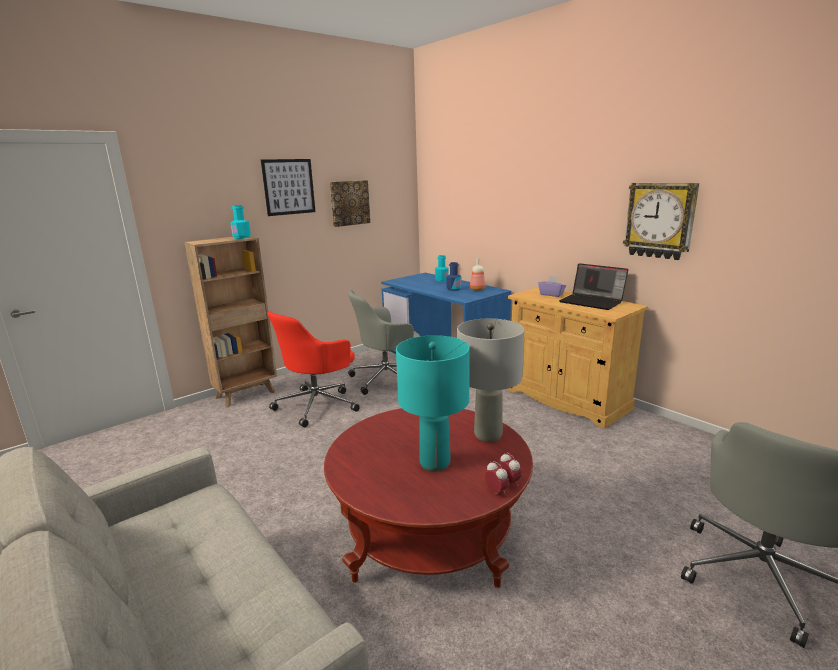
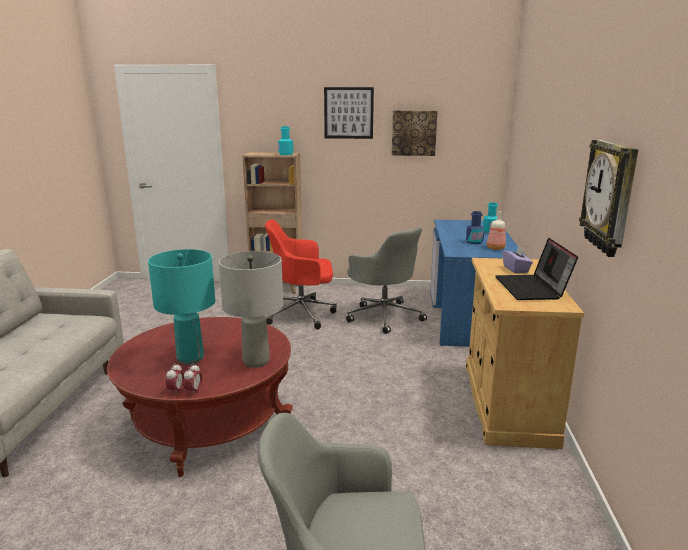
camera: 45 degrees right, 0 degrees up
(387, 379) = (384, 316): grey office chair -> grey office chair turned 150 degrees counterclockwise

